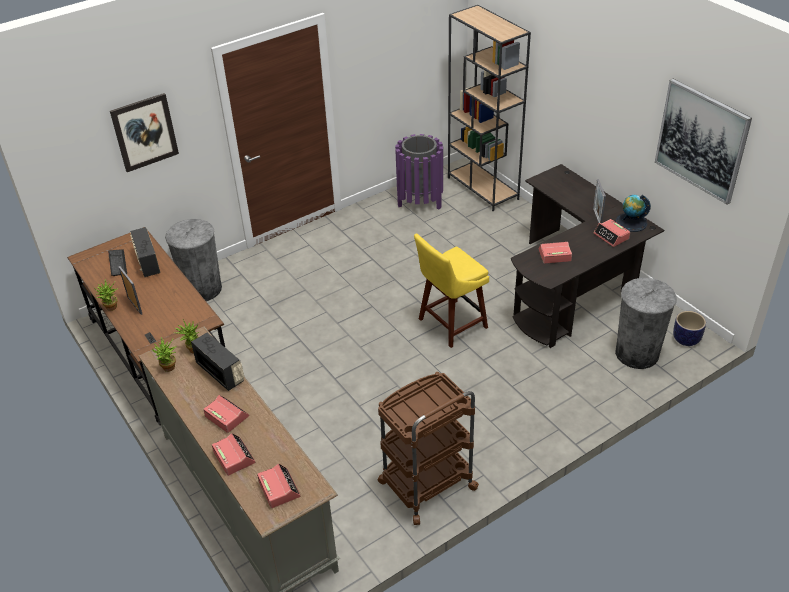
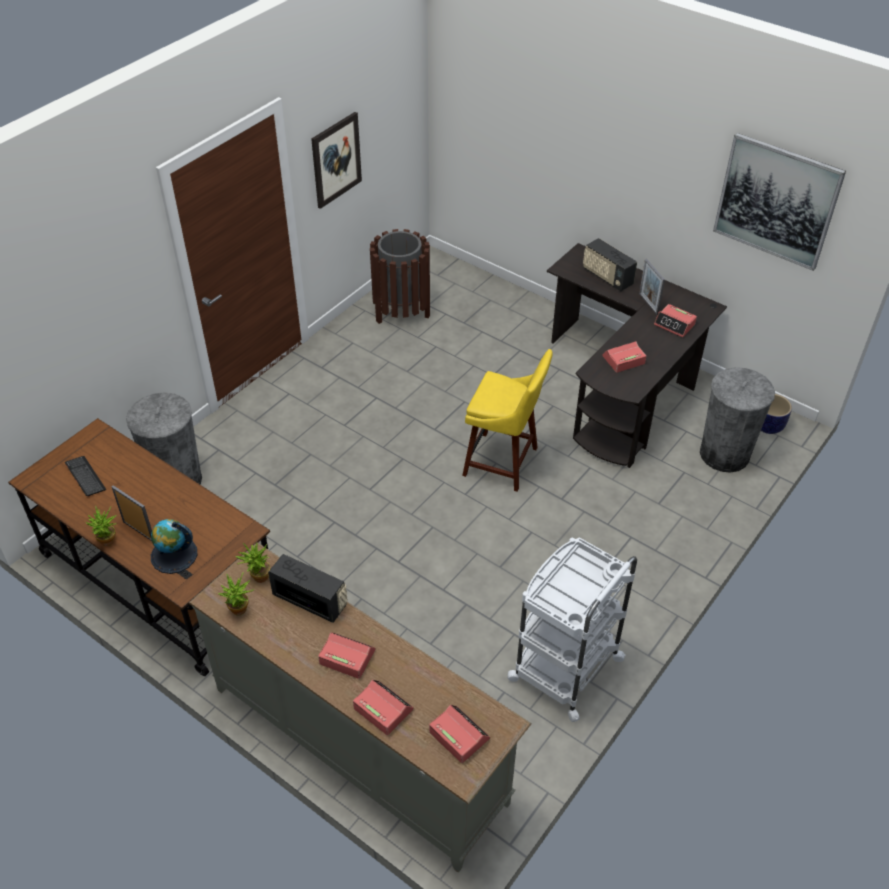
camera: 20 degrees left, 5 degrees up
(144, 132) = (86, 295): picture -> picture (336, 160)
(147, 263) = (127, 468): radio -> radio (607, 277)
(420, 202) = (402, 312): purple trash can -> brown trash can
(427, 484) = (565, 668): brown cart -> white cart
(449, 324) = (504, 463): yellow chair -> yellow chair turned 105 degrees counterclockwise
(483, 188) = (469, 282): bookcase -> none
(631, 222) = (688, 303): globe -> globe (174, 555)

